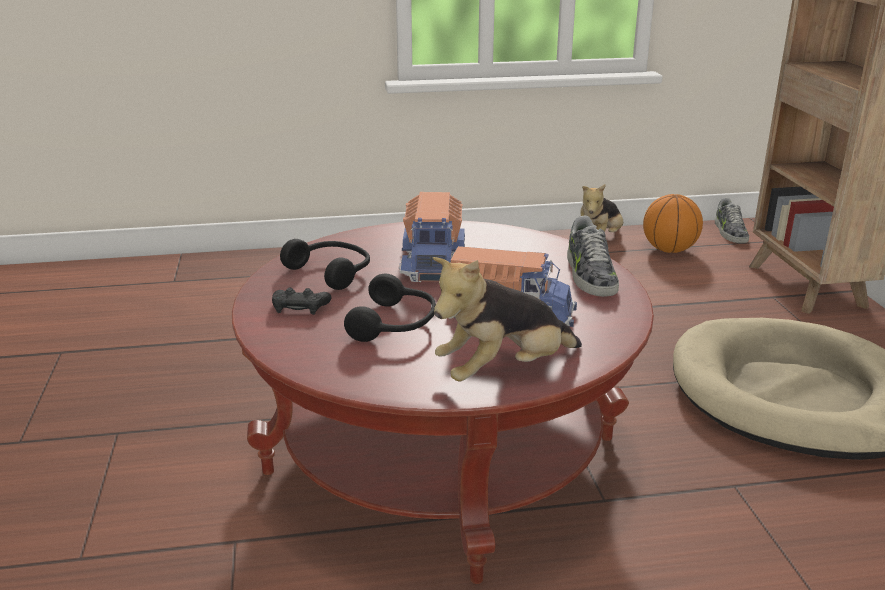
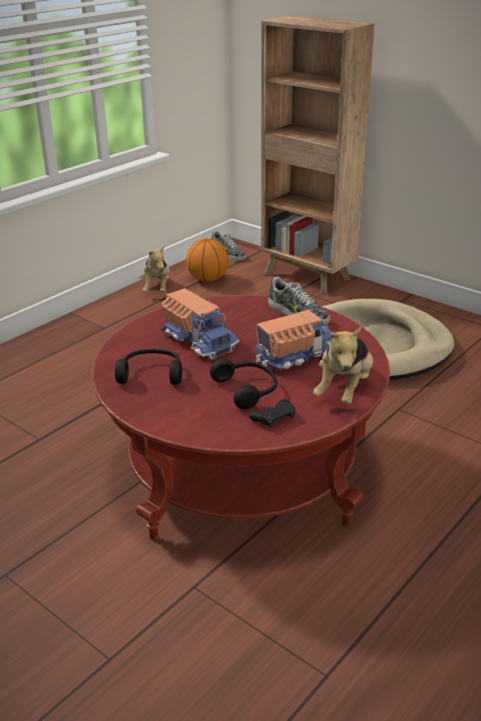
camera: 40 degrees left, 5 degrees up
(300, 307) = (174, 405): black game controller -> black game controller (273, 418)

